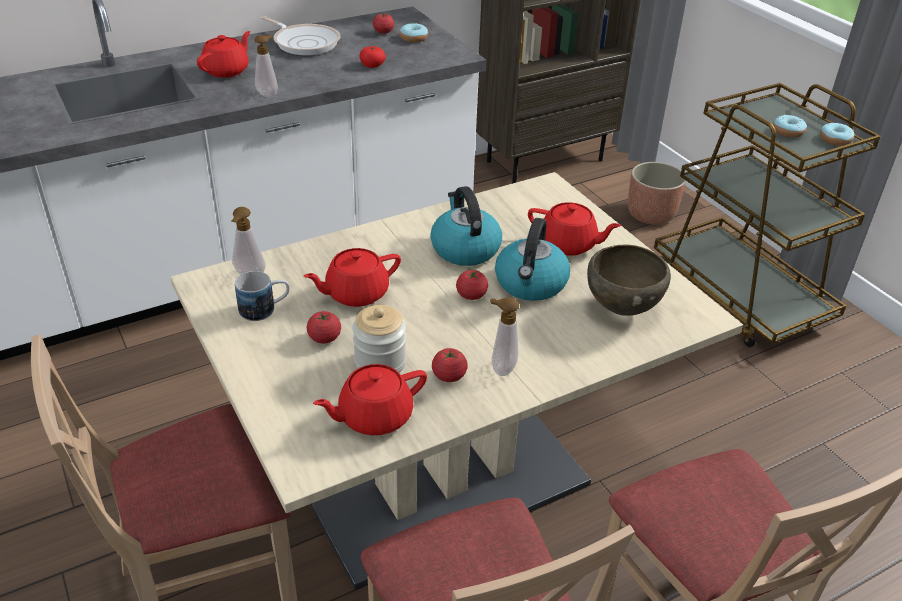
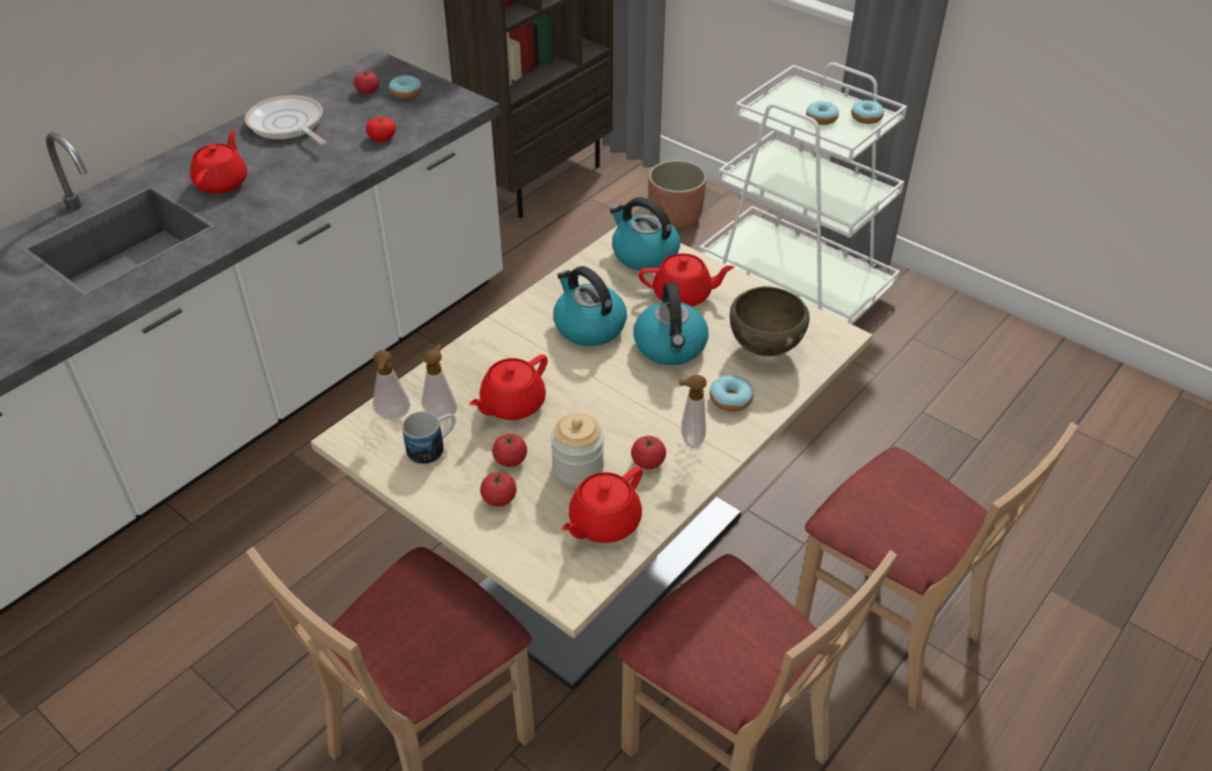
camera: 20 degrees left, 5 degrees up
(269, 94) = (291, 201): soap dispenser -> soap dispenser (441, 412)
(304, 43) = (288, 125): frying pan -> frying pan turned 150 degrees counterclockwise
(471, 295) = (622, 374): tomato -> tomato (499, 499)
(551, 203) = (644, 255): none -> kettle
(562, 344) = (730, 399): none -> donut
(740, 296) = (795, 284): brown cart -> white cart

